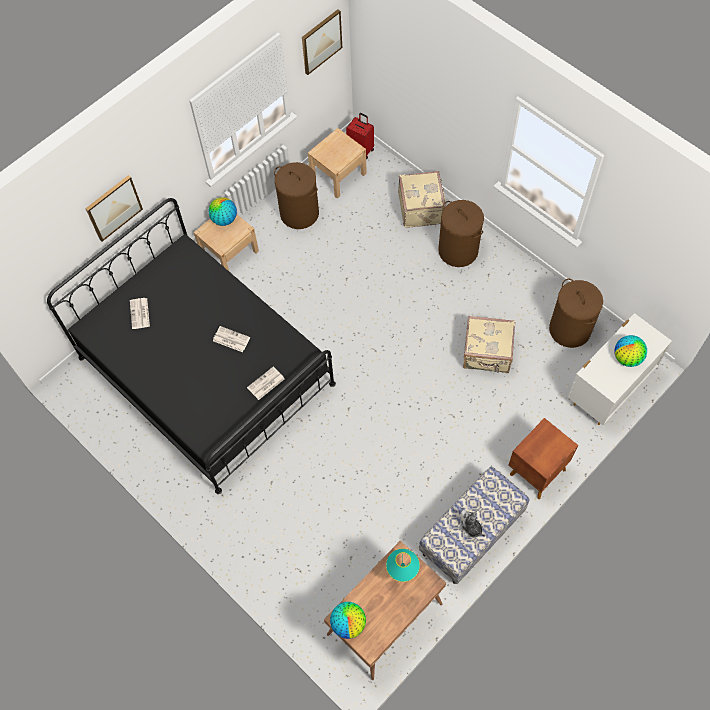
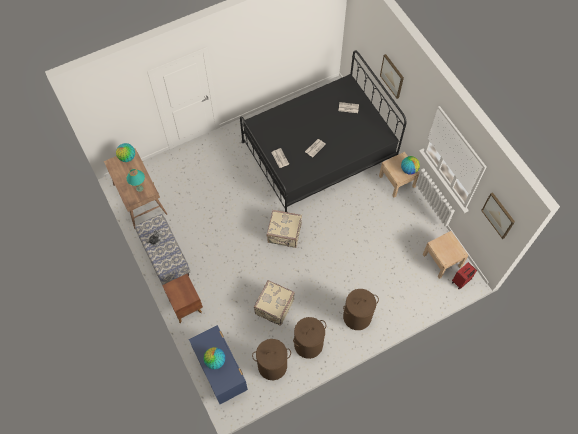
camera: 105 degrees right, 0 degrees up
(299, 213) = (416, 228): brown laundry basket -> brown laundry basket (308, 344)
(421, 208) = (399, 305): beige suitcase -> beige suitcase (284, 234)
(608, 389) = (221, 372): white dresser -> blue dresser

